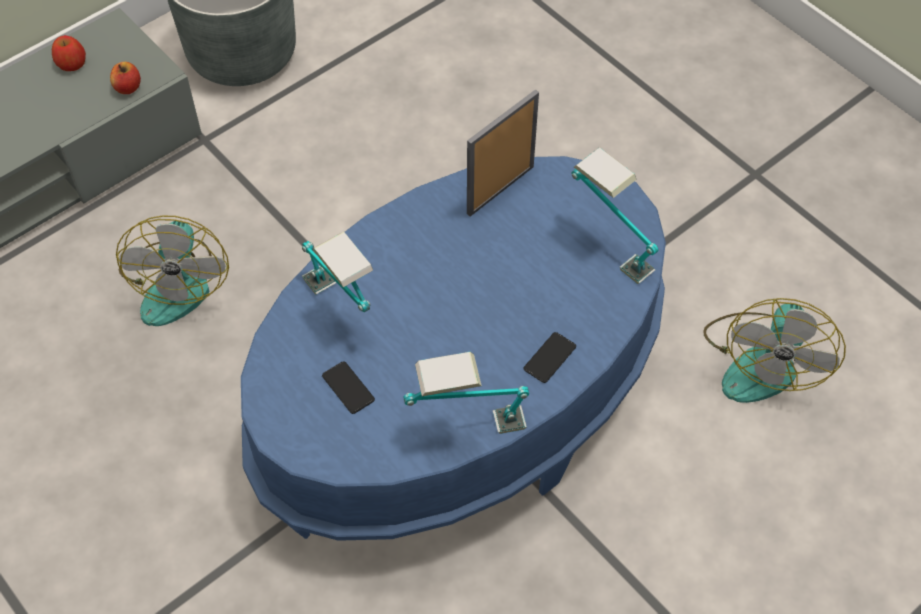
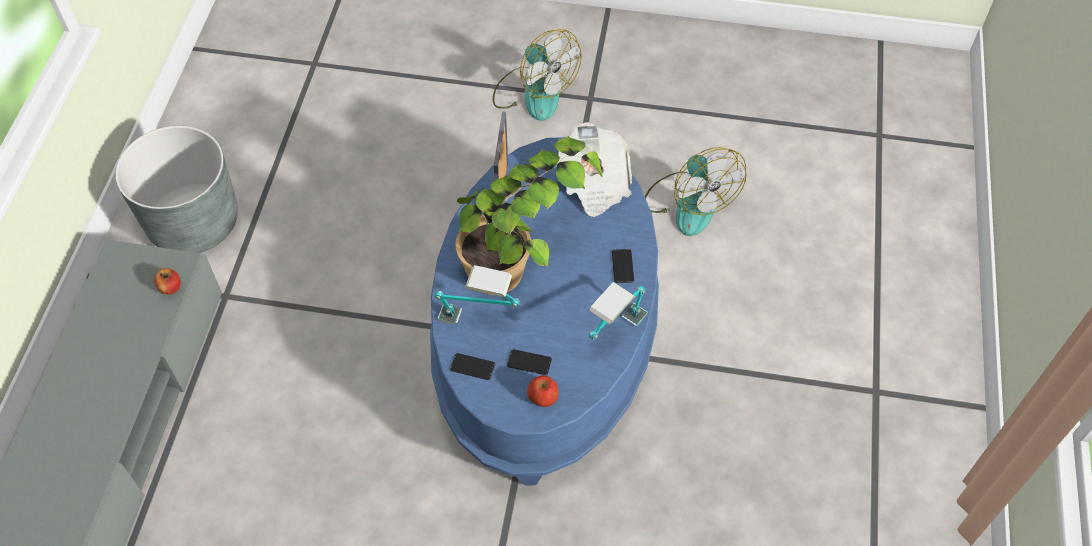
camera: 40 degrees left, 0 degrees up
(71, 63) = (110, 297): apple -> apple (543, 396)
(177, 282) = (300, 397): fan -> fan (533, 92)
(288, 350) = (472, 367): none -> phone
(446, 280) = (523, 263): none -> potted plant
(607, 247) = (594, 183): table lamp -> newspaper

